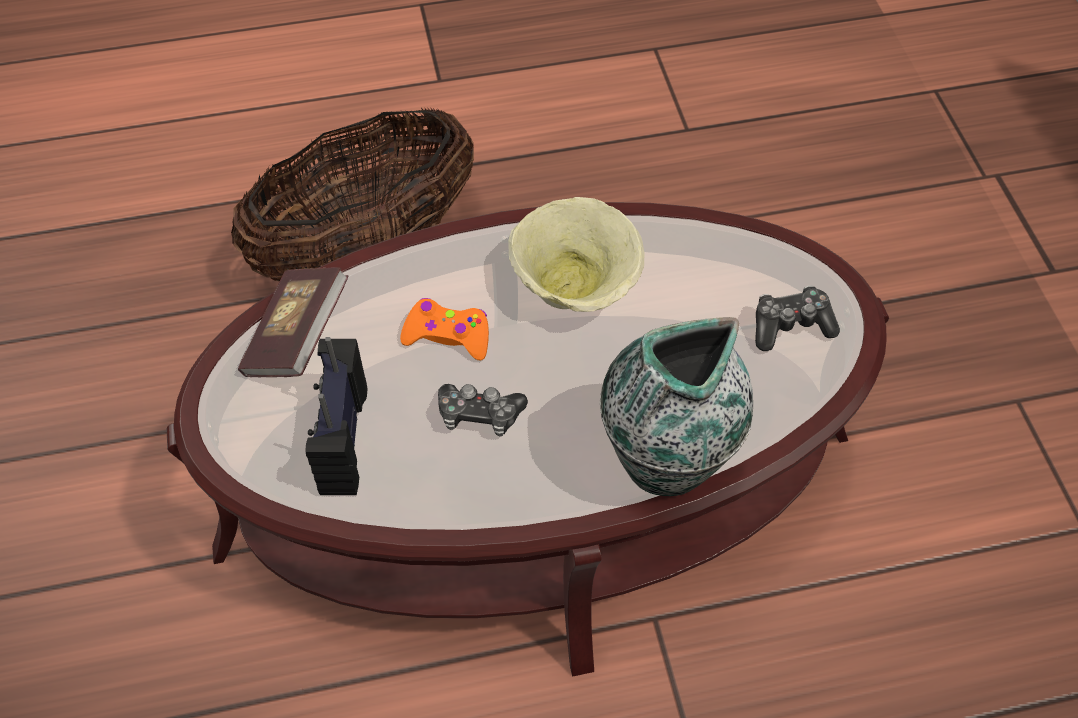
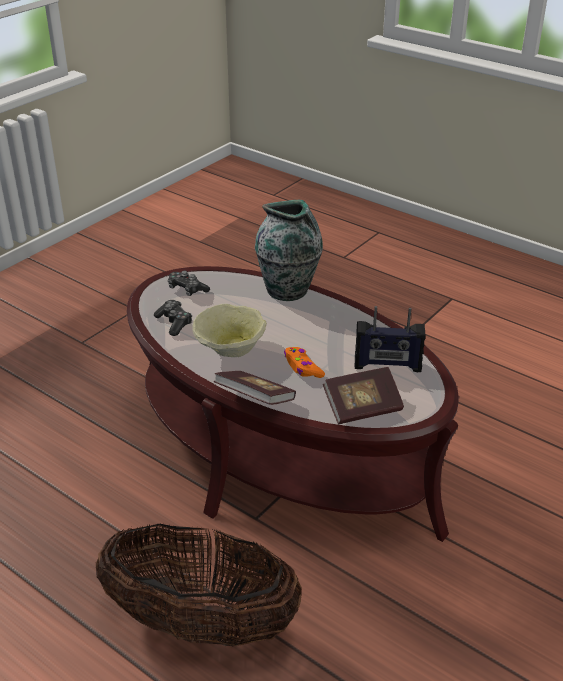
camera: 130 degrees left, 20 degrees down
(342, 439) = (387, 365): radio -> radio turned 45 degrees clockwise
(438, 241) = (255, 399): none -> book
(479, 415) = (328, 339): game controller -> game controller (174, 323)

